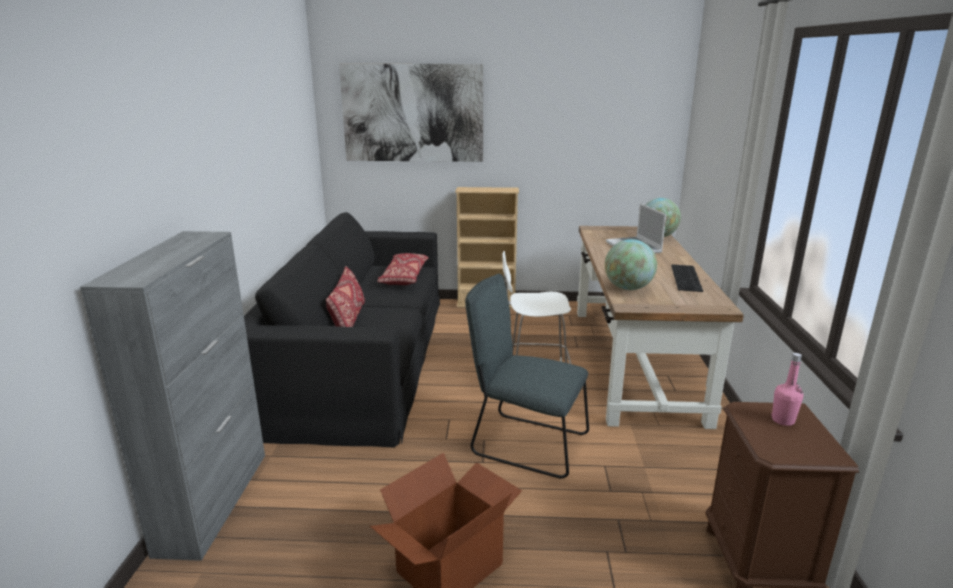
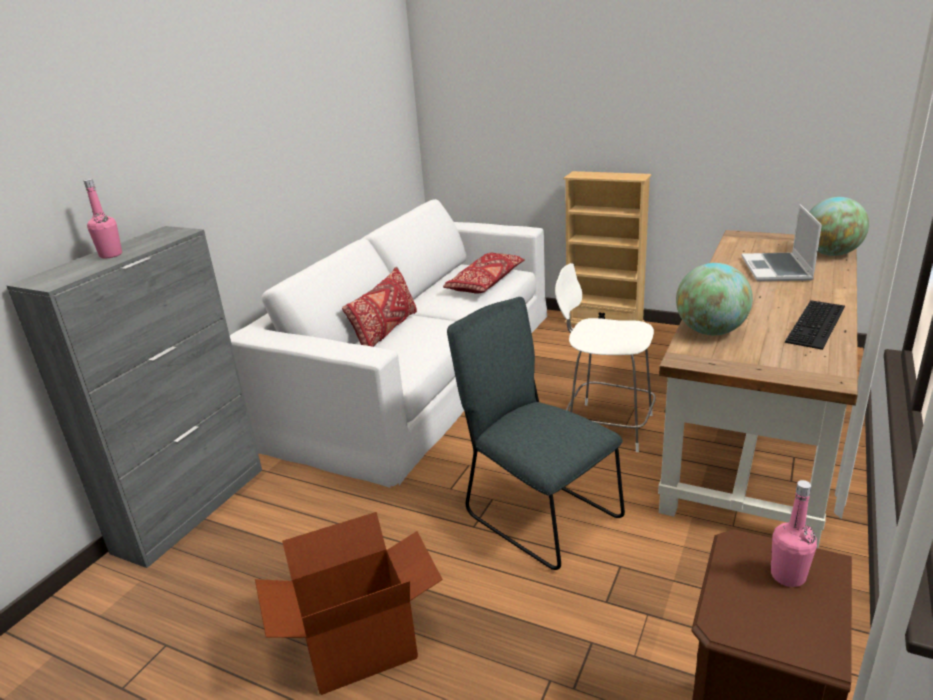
camera: 25 degrees right, 5 degrees up
(164, 255) = (111, 255): none -> pink bottle
(360, 357) = (418, 372): black sofa -> white sofa
(413, 113) = (520, 76): picture -> none

